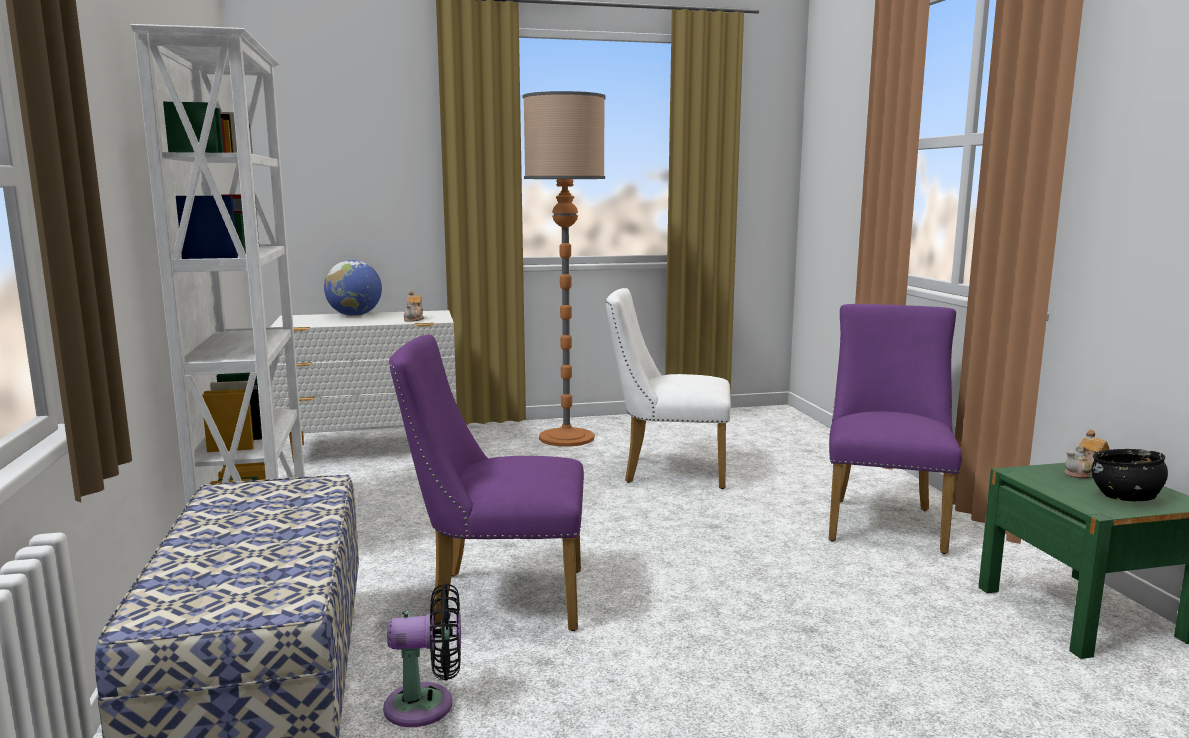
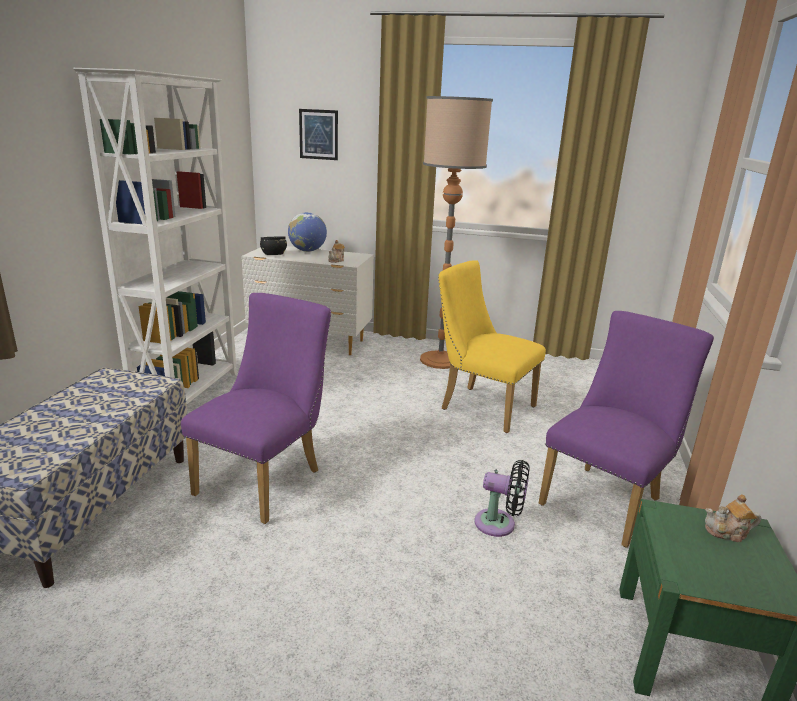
camera: 25 degrees right, 10 degrees up
(347, 154) = (318, 134): none -> picture
(427, 705) = (154, 544): black fan -> black fan (499, 524)
(496, 598) = (266, 479): purple chair -> purple chair turned 90 degrees clockwise
(666, 471) = (481, 406): white chair -> yellow chair
(1125, 497) = (731, 572): black bowl -> black bowl (274, 255)

